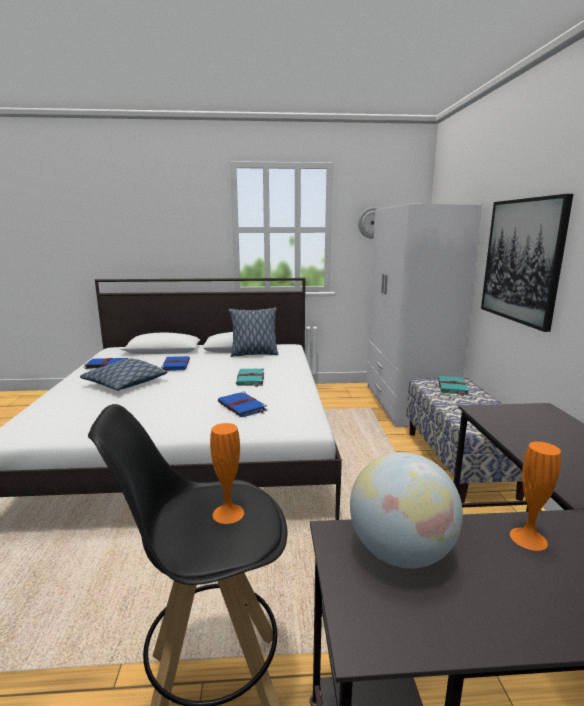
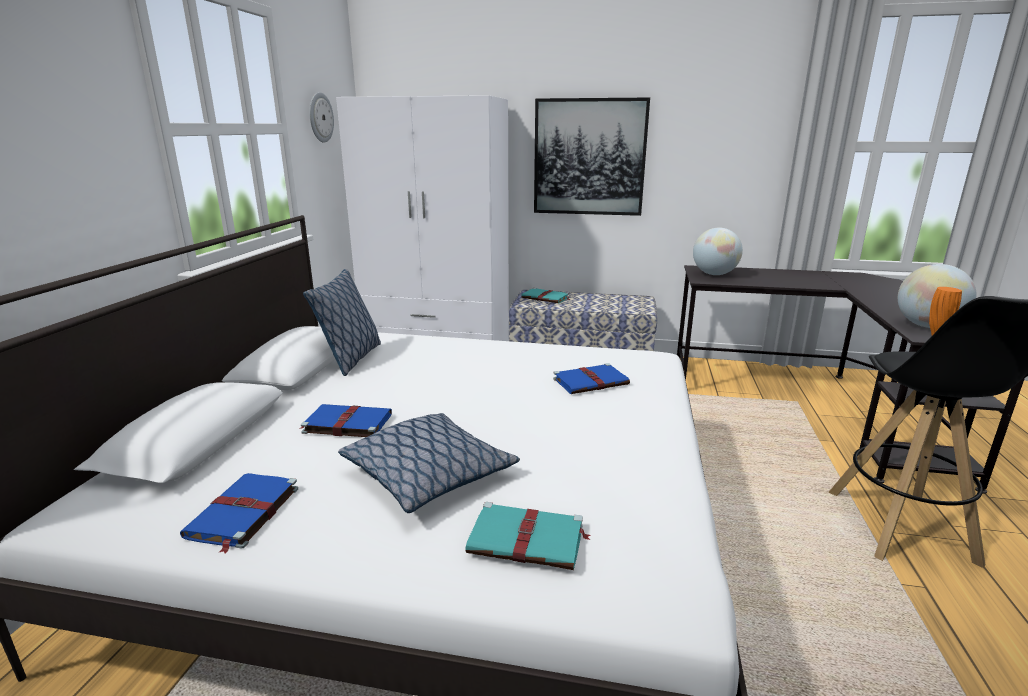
camera: 75 degrees left, 5 degrees up
(250, 379) = (482, 370): turquoise book -> turquoise book (528, 540)
(522, 417) = (714, 274): none -> globe
(528, 538) = (886, 302): orange vase -> none

